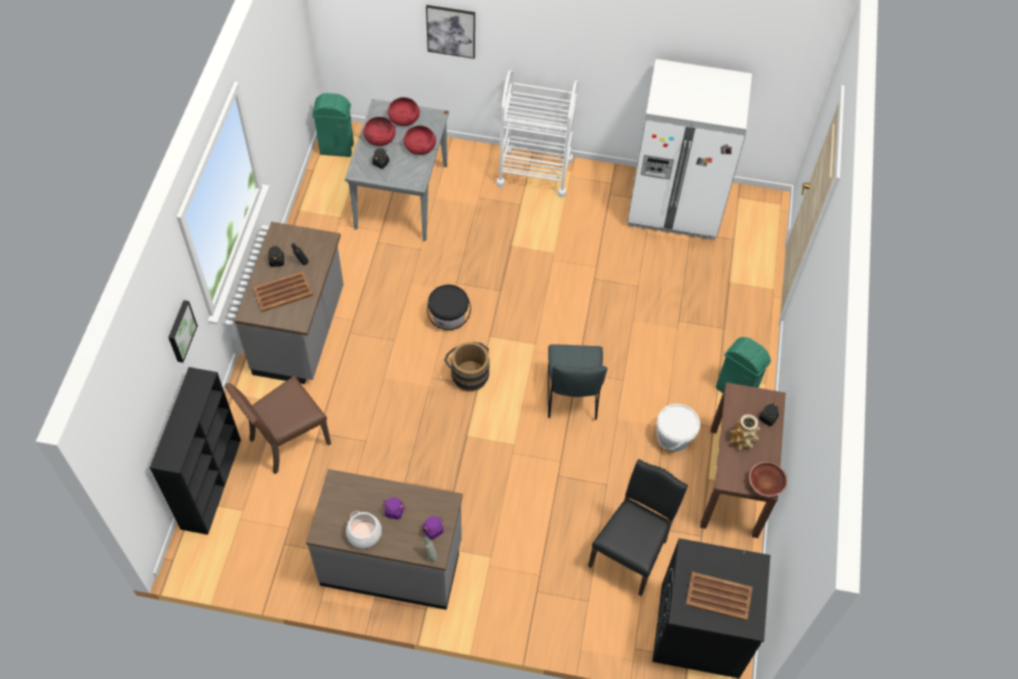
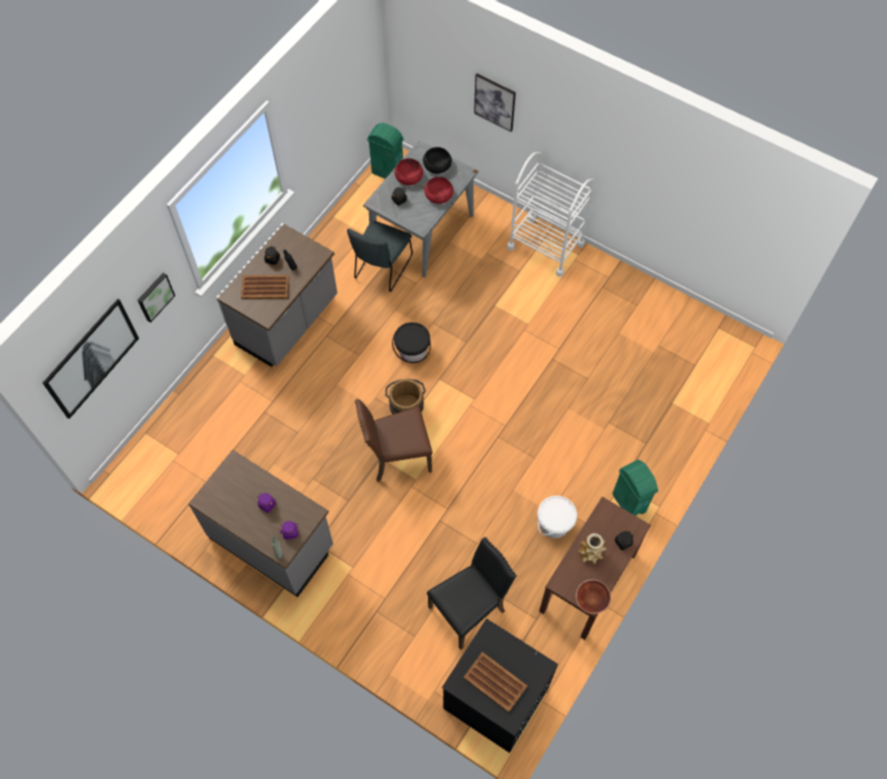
camera: 25 degrees right, 5 degrees up
(141, 417) = (91, 358): none -> picture
(211, 482) = (164, 422): black bookcase -> none
(287, 441) = (237, 410): brown chair -> brown chair (397, 456)
(364, 534) = (235, 514): cooking pot -> none
(404, 117) = (437, 165): red bowl -> black bowl
(572, 397) = (483, 456): grey chair -> grey chair (382, 269)
(675, 205) = (656, 316): white fridge -> none

